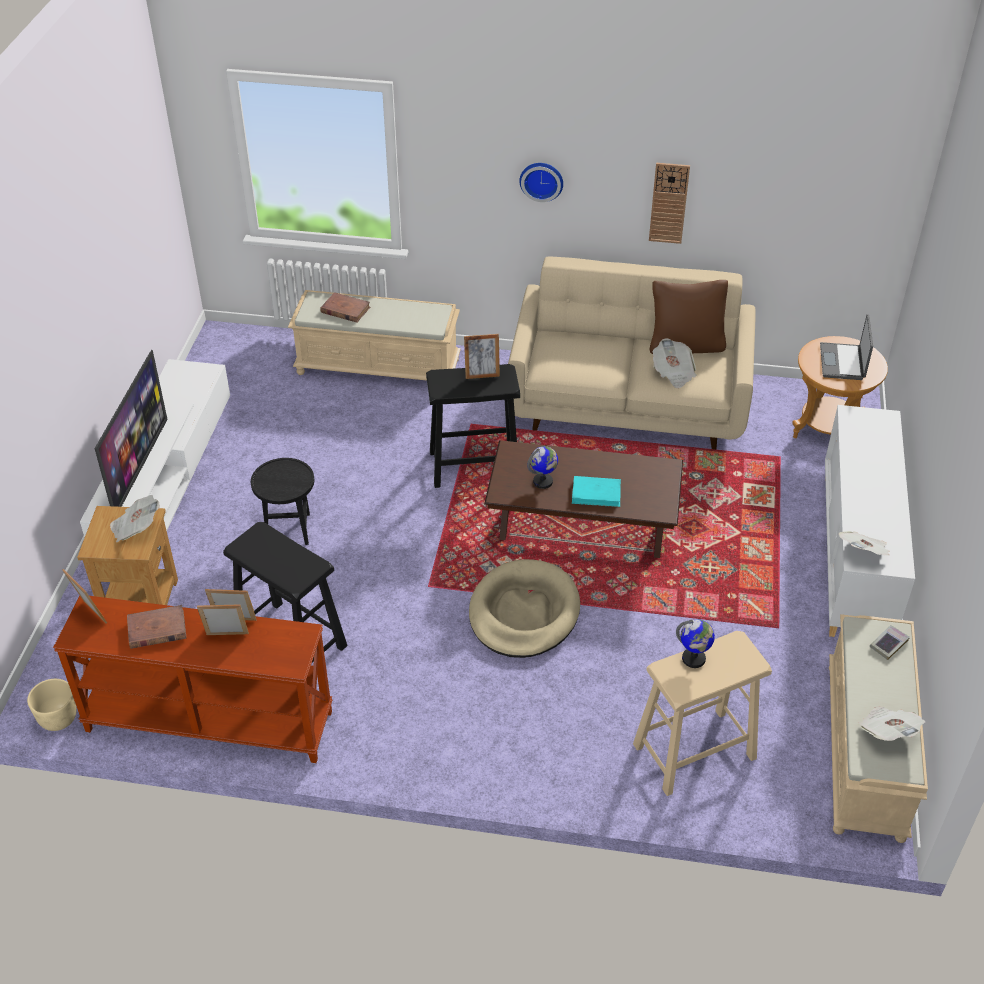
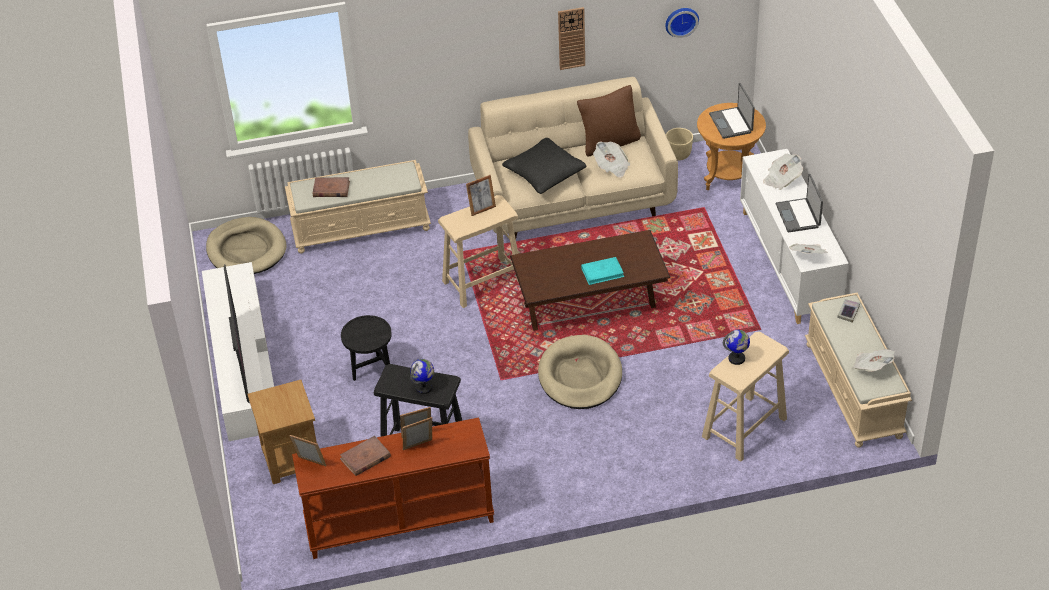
camera: 20 degrees left, 0 degrees up
(59, 719) = (288, 558): beige planter -> beige planter (678, 155)
(136, 528) = (290, 400): newspaper -> newspaper (782, 179)
(246, 355) = (246, 250): none -> beige dog bed
(474, 465) = (483, 282): black stool -> beige stool
(541, 180) = (471, 46): wall clock -> wall clock (681, 20)
(543, 482) = (560, 276): globe -> globe (424, 388)
(589, 359) = (544, 174): none -> black pillow
(875, 497) = (798, 216): none -> laptop

